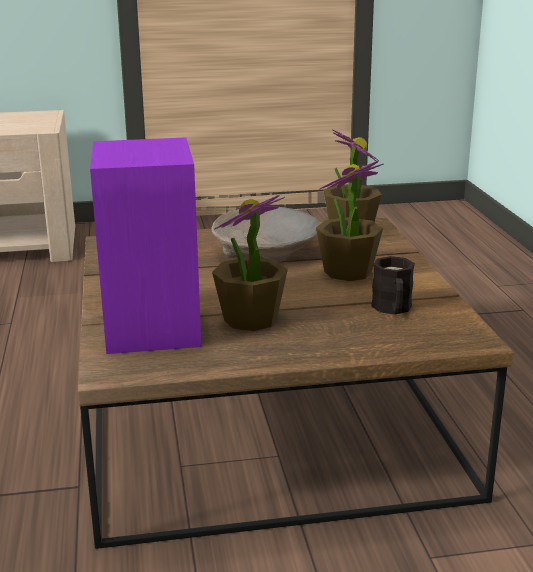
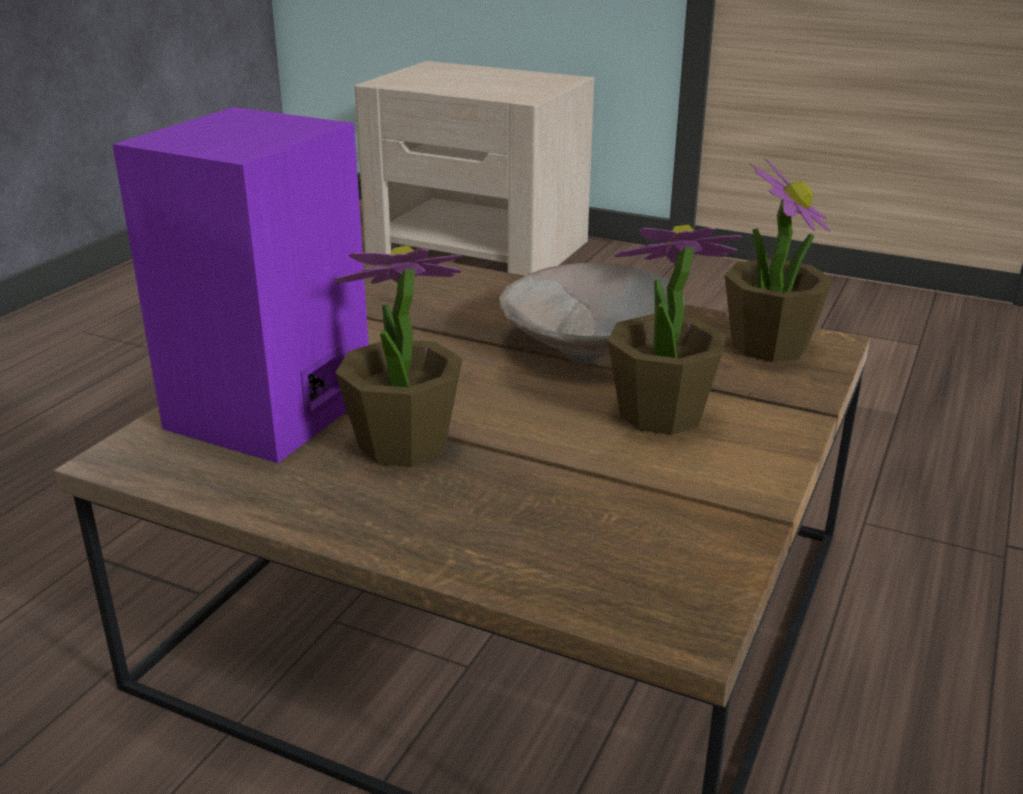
camera: 35 degrees right, 5 degrees up
(393, 309) = (633, 507): black mug -> none

